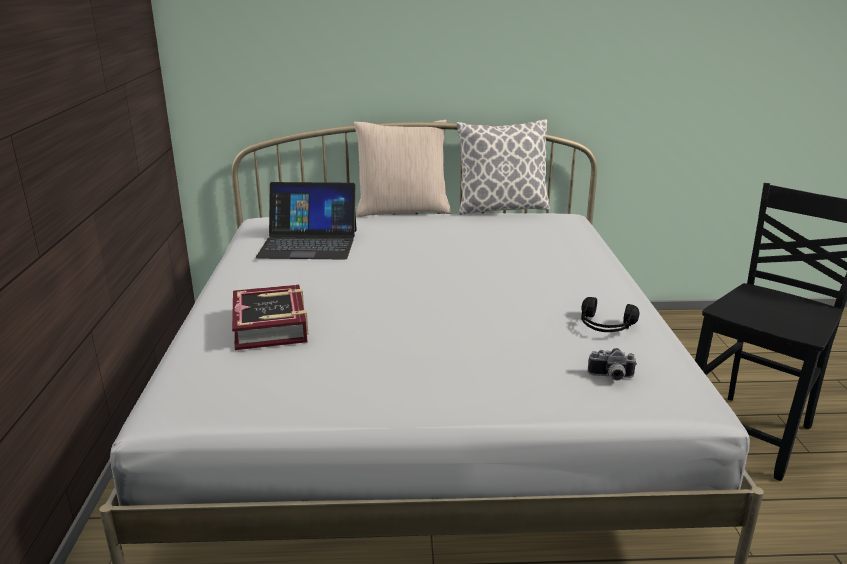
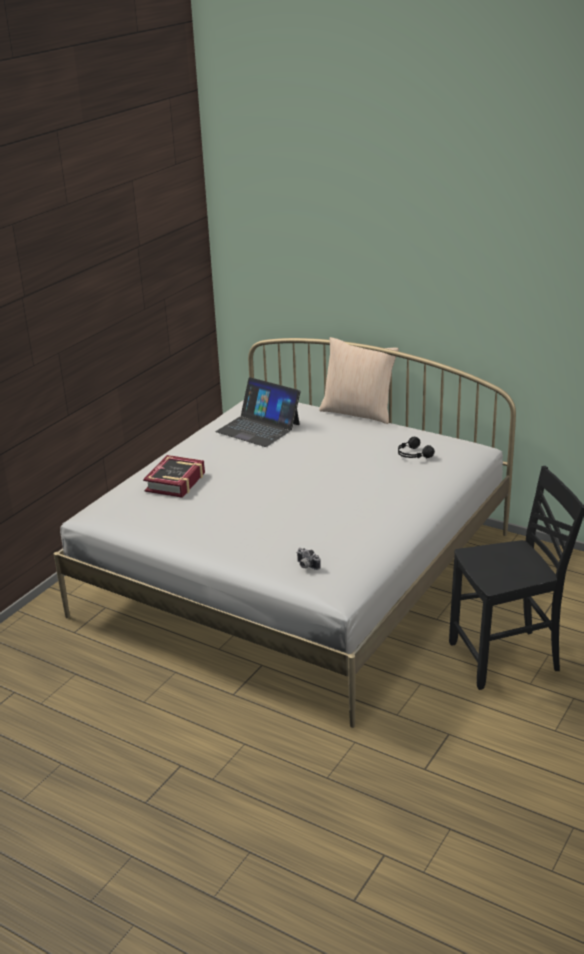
camera: 35 degrees right, 5 degrees up
(501, 209) = (432, 429): pillow -> none
(605, 326) = (350, 538): black headphones -> black headphones (413, 455)

